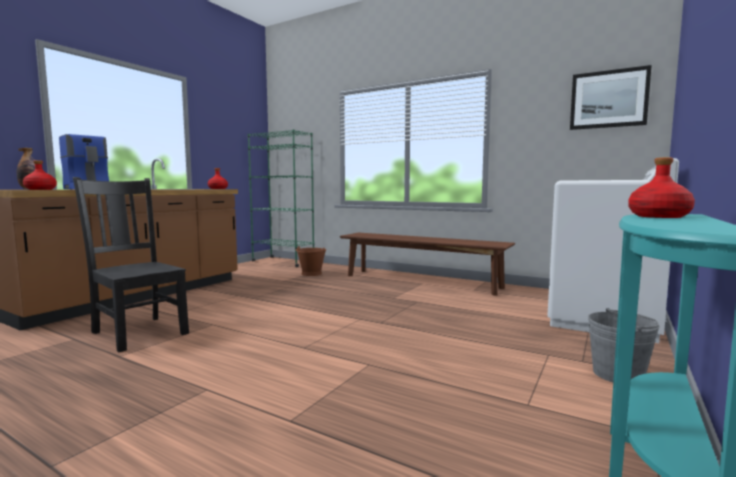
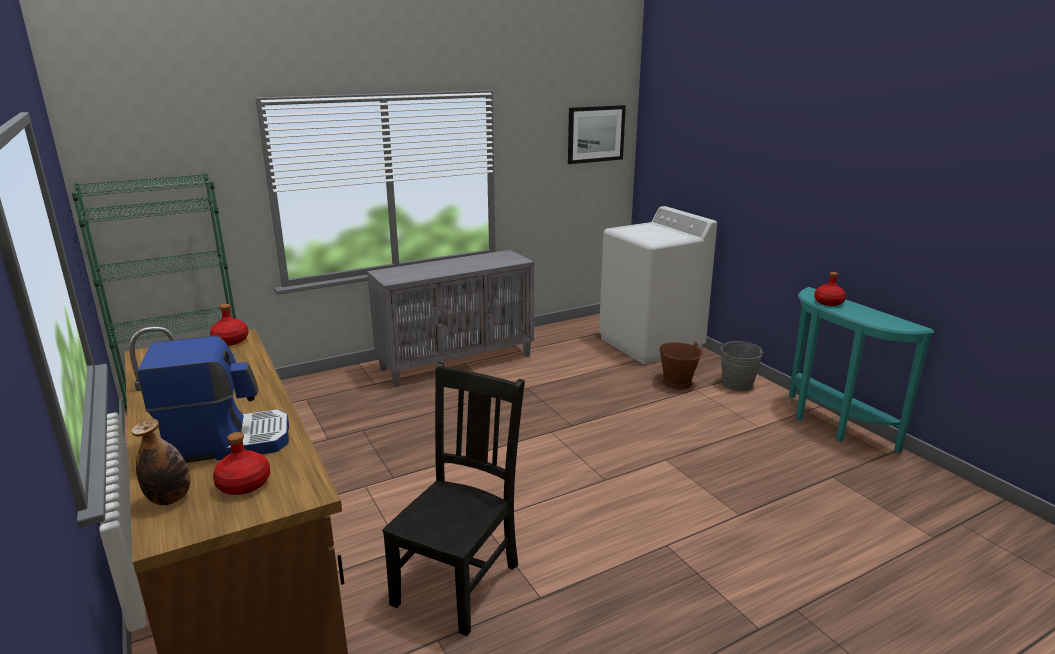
camera: 60 degrees left, 15 degrees up
(139, 332) = (459, 581): black chair -> black chair turned 135 degrees clockwise
(311, 274) = (318, 410): brown bucket -> brown bucket (677, 383)
(420, 281) = (457, 362): brown bench -> grey cabinet

